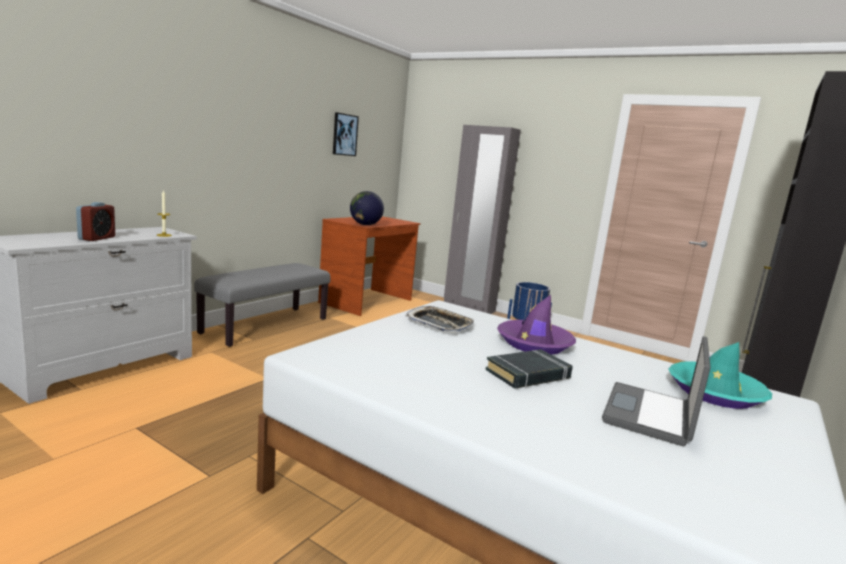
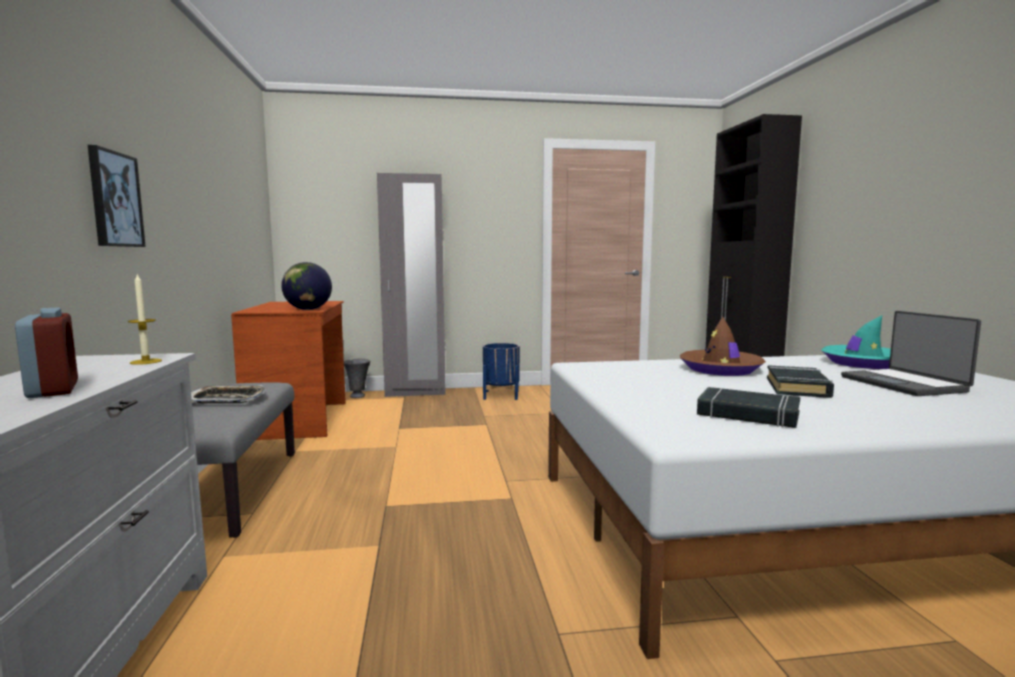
camera: 40 degrees left, 5 degrees down
(344, 134) = (230, 188): picture -> picture (114, 199)
(399, 367) = (747, 414): none -> black book
(428, 298) = (358, 396): none -> grey vase
(439, 324) = (632, 378): tray -> tray (227, 399)
(534, 344) = (721, 369): purple hat -> brown hat

